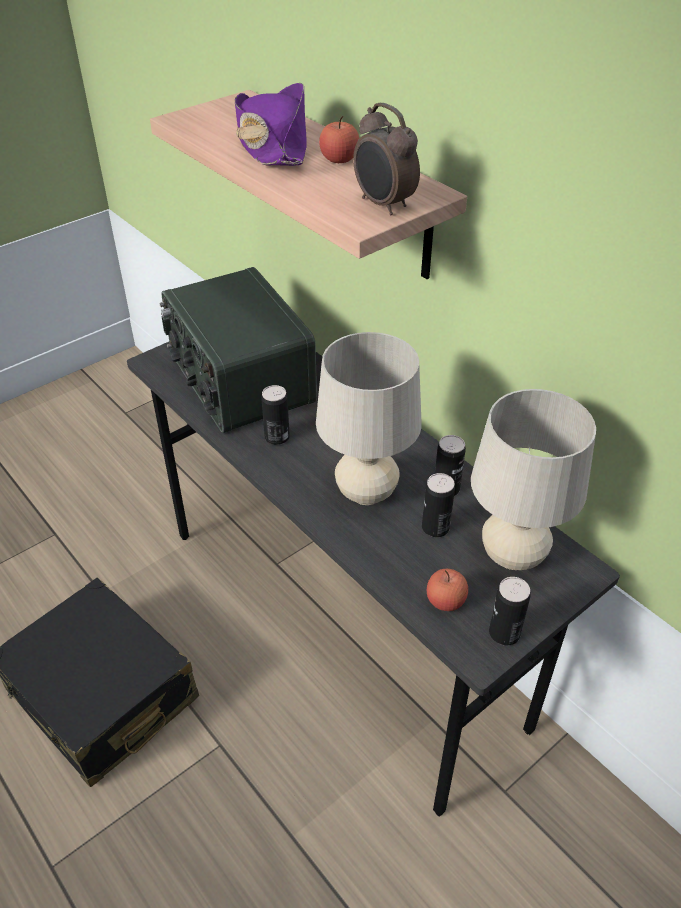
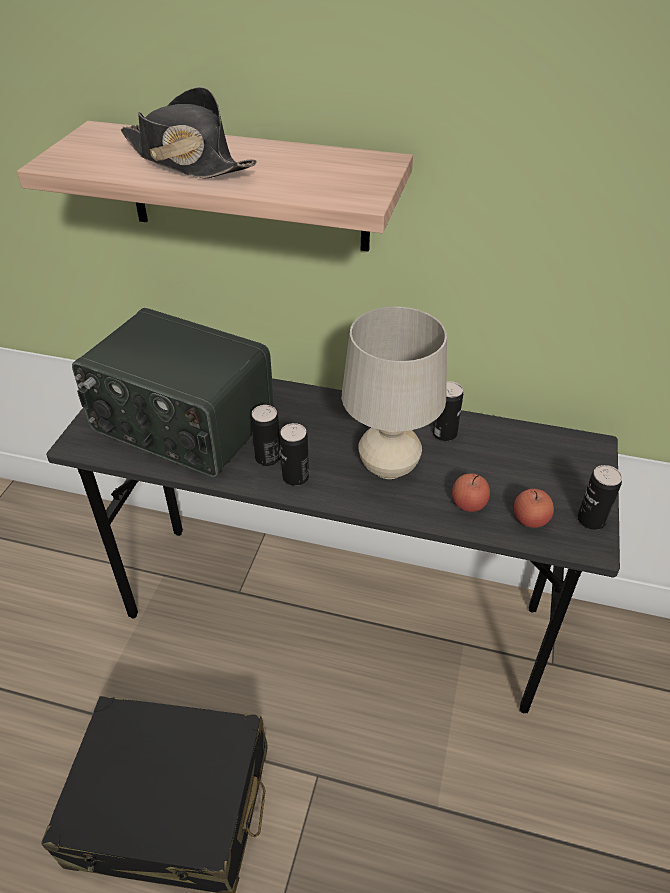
camera: 35 degrees left, 0 degrees up
(272, 145) = (186, 160): purple hat -> black hat
(339, 160) = (267, 156): apple -> apple (468, 504)
(383, 205) = (360, 180): alarm clock -> none
(435, 528) = (467, 468): can -> can (295, 477)
(512, 555) = (539, 460): beige table lamp -> none

